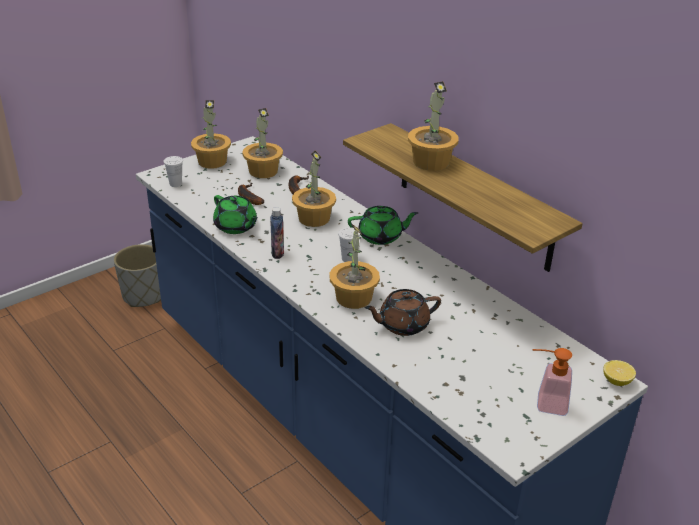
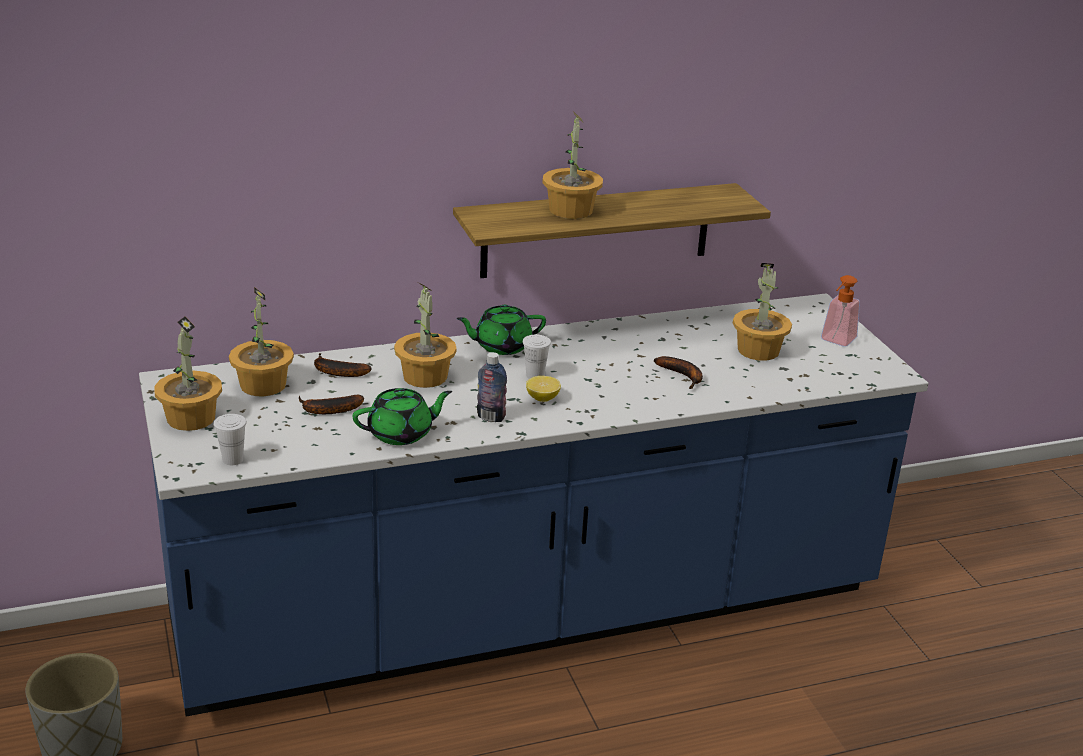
camera: 70 degrees left, 5 degrees down
(353, 298) = (617, 391): potted plant -> potted plant (758, 351)
(381, 237) = (501, 346): green teapot -> green teapot turned 120 degrees counterclockwise
(402, 325) = (683, 376): brown teapot -> banana
(616, 381) = (817, 303): lemon -> lemon (542, 398)

